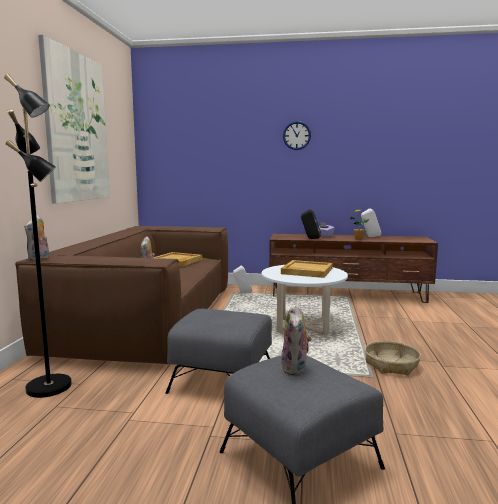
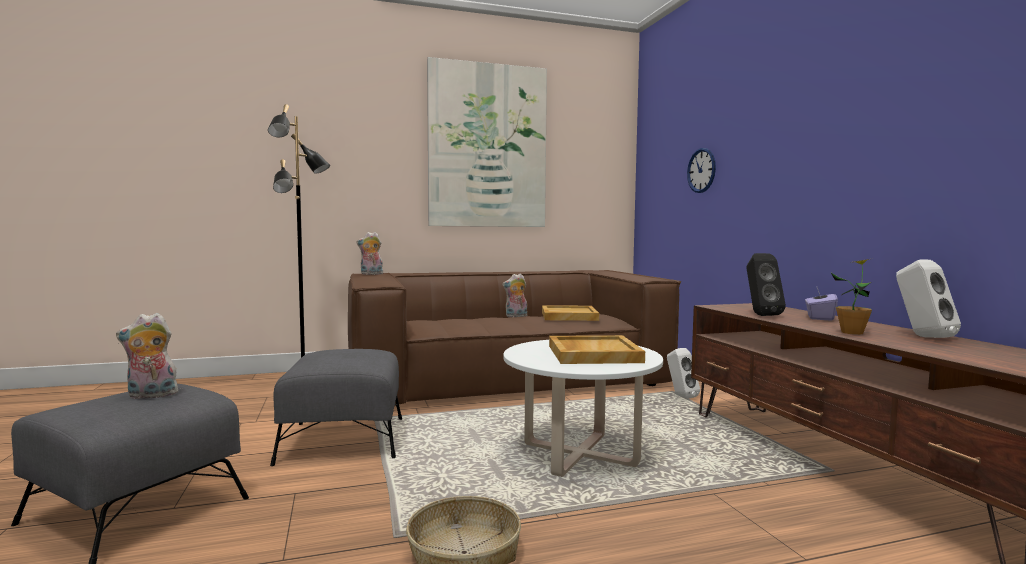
camera: 65 degrees right, 5 degrees down
(296, 135) = (811, 105): wall clock -> wall clock (701, 170)

